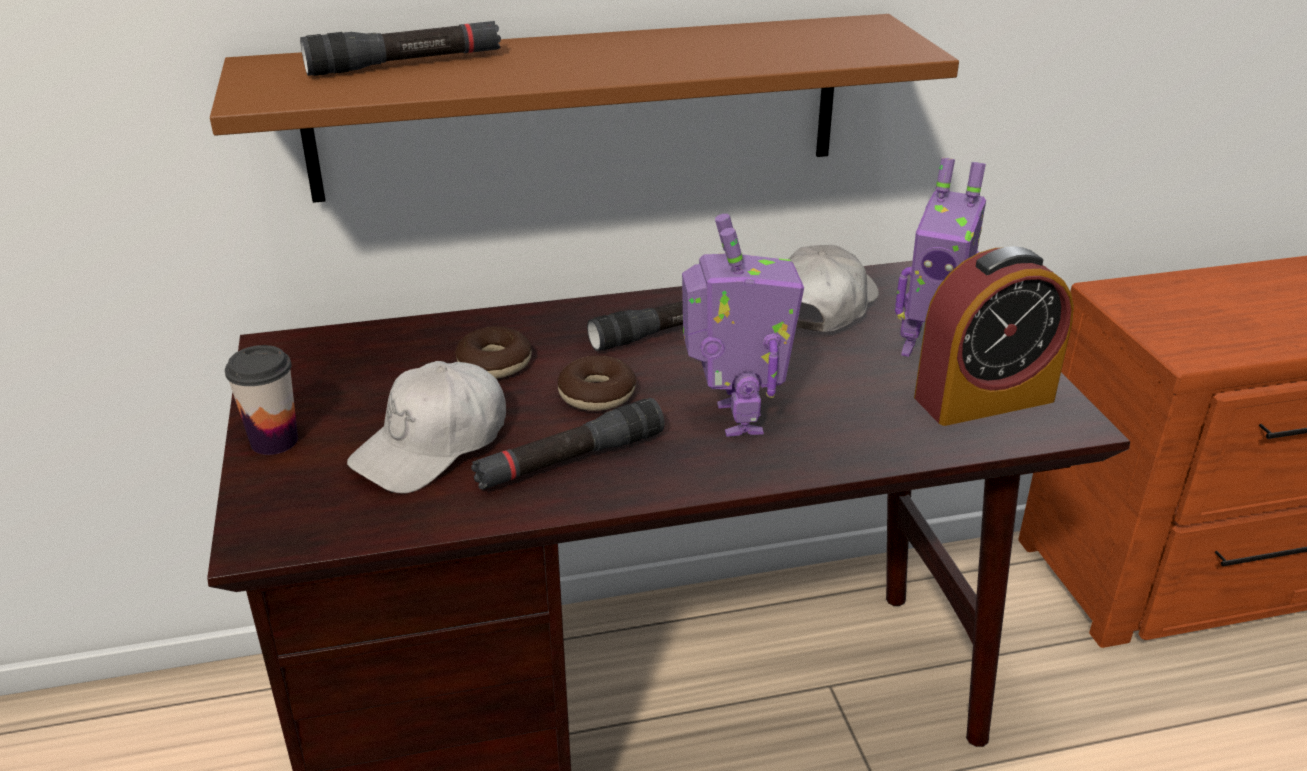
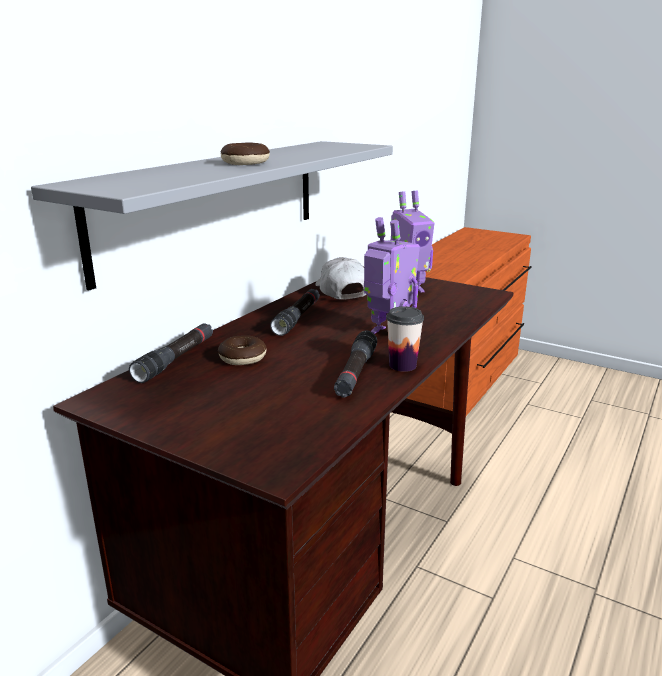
camera: 45 degrees left, 10 degrees down
(274, 441) = (190, 433): cup -> cup (402, 365)
(405, 64) = (165, 172): black flashlight -> black flashlight (176, 359)
(433, 445) = (282, 396): white cap -> none
(578, 107) = (215, 203): brown shelf -> grey shelf
(597, 394) = (316, 349): donut -> donut (245, 163)
(984, 399) = (452, 297): alarm clock -> none

